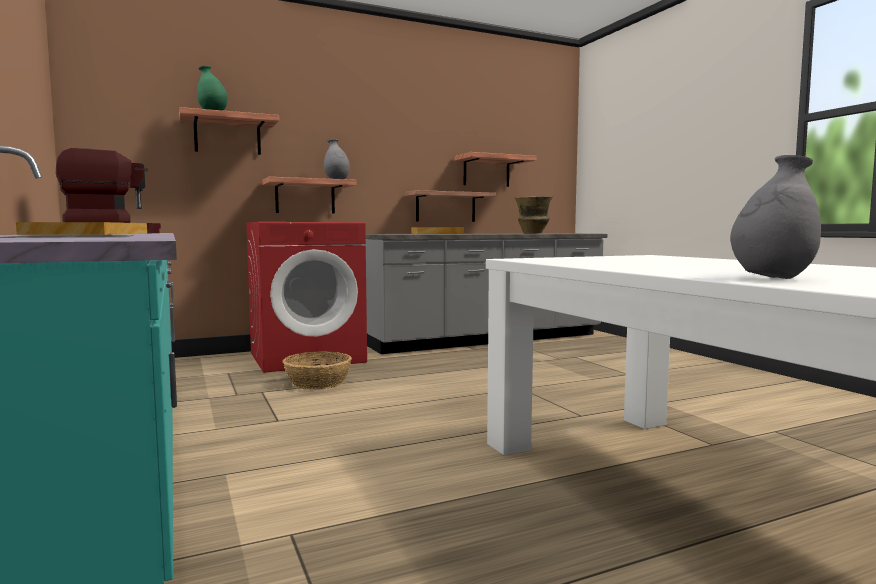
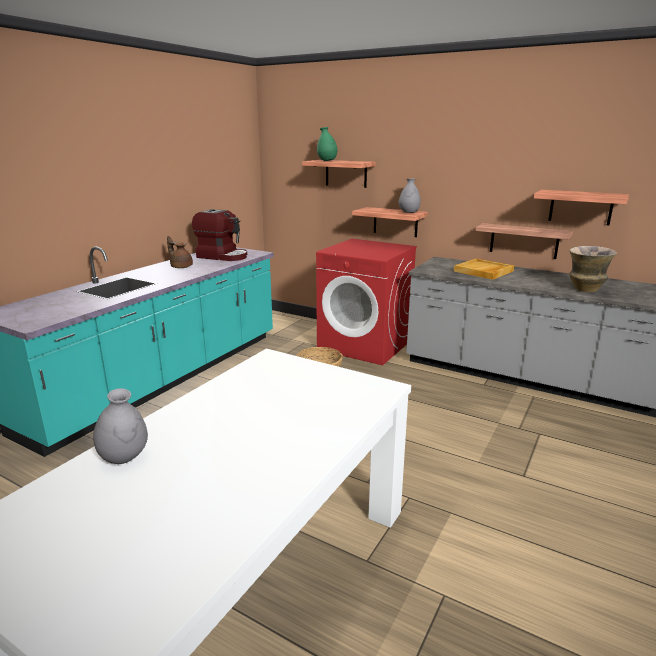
camera: 55 degrees right, 15 degrees up
(86, 234) = (181, 266): beige tray -> brown teapot

